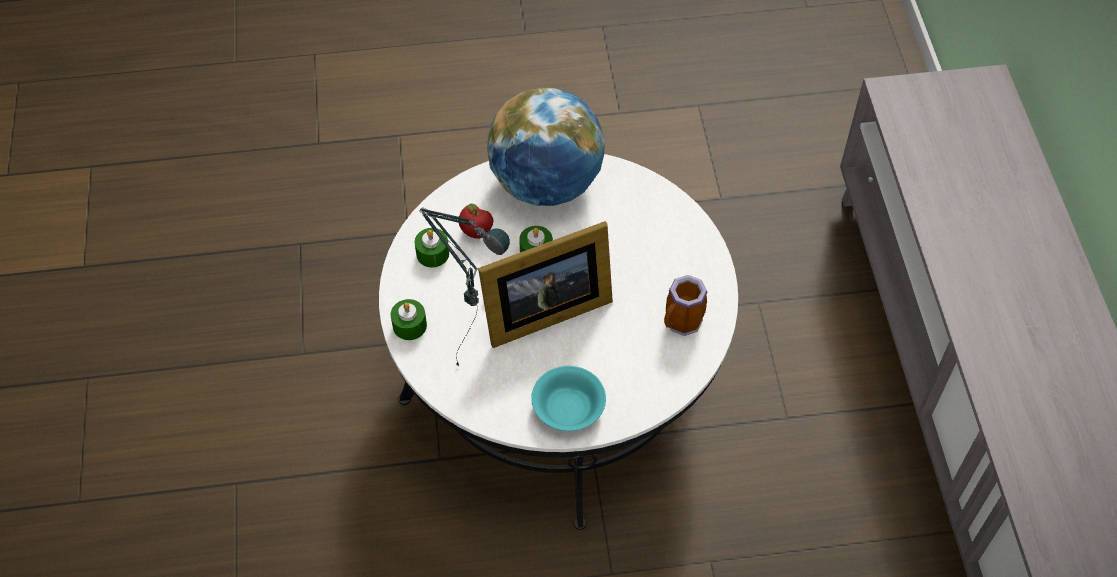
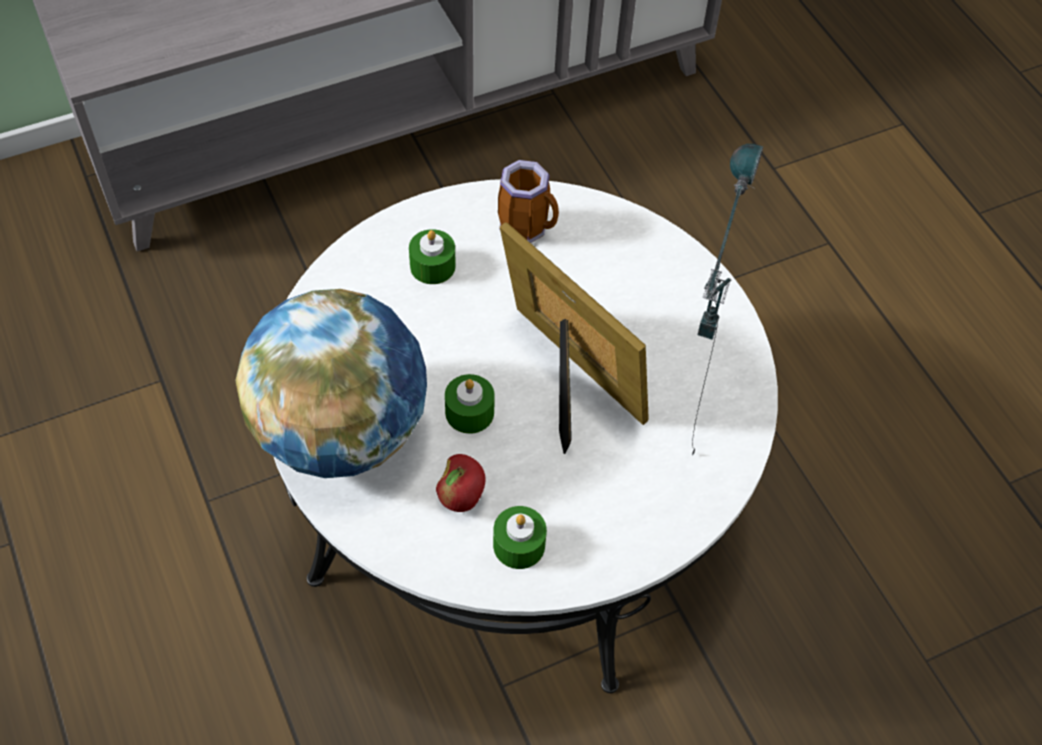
camera: 110 degrees left, 0 degrees up
(409, 325) = (654, 535): green candle -> green candle (432, 266)
(567, 408) = (698, 317): turquoise bowl -> none

